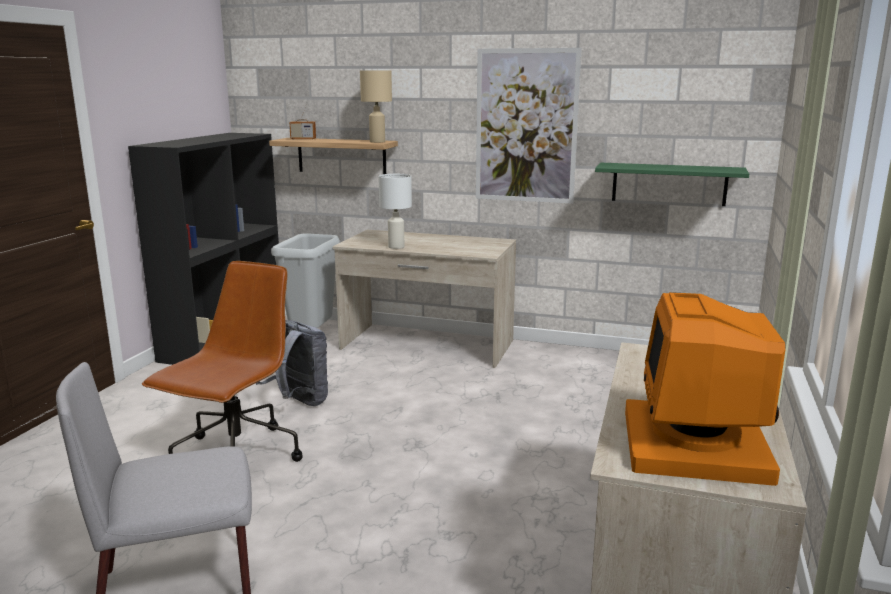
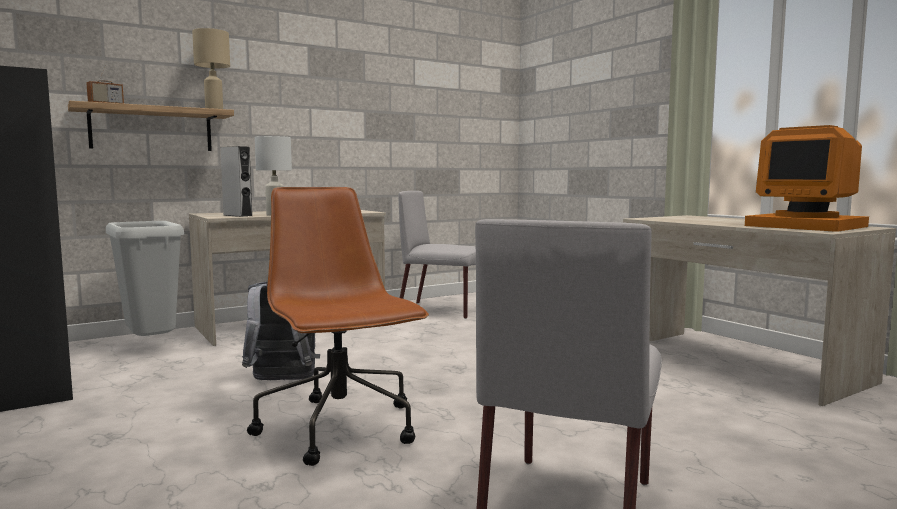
camera: 50 degrees left, 10 degrees down
(368, 243) = (237, 215): none -> grey speaker
(526, 126) = (353, 103): picture -> none
(575, 372) = (442, 310): none -> grey chair
(669, 184) = (460, 153): green shelf -> none

